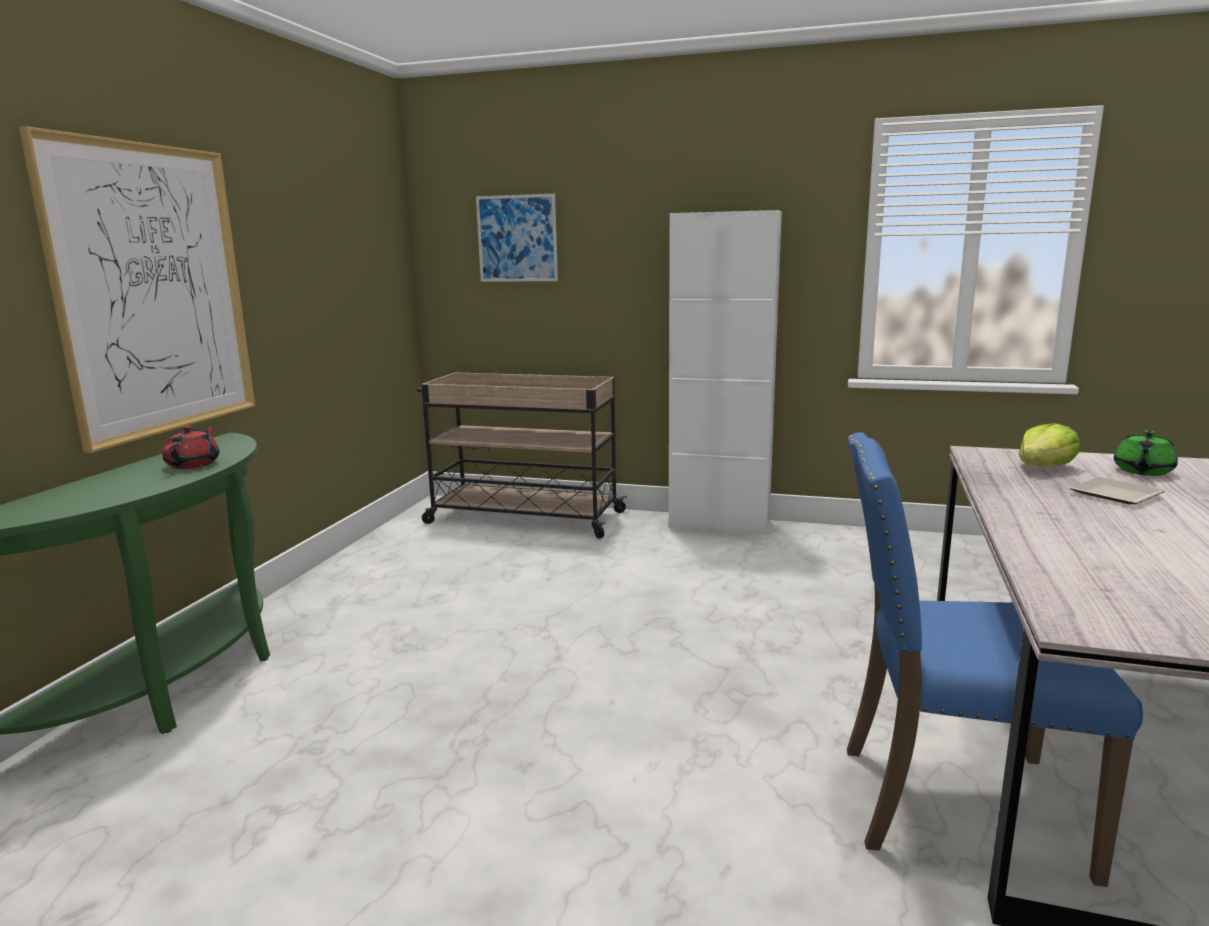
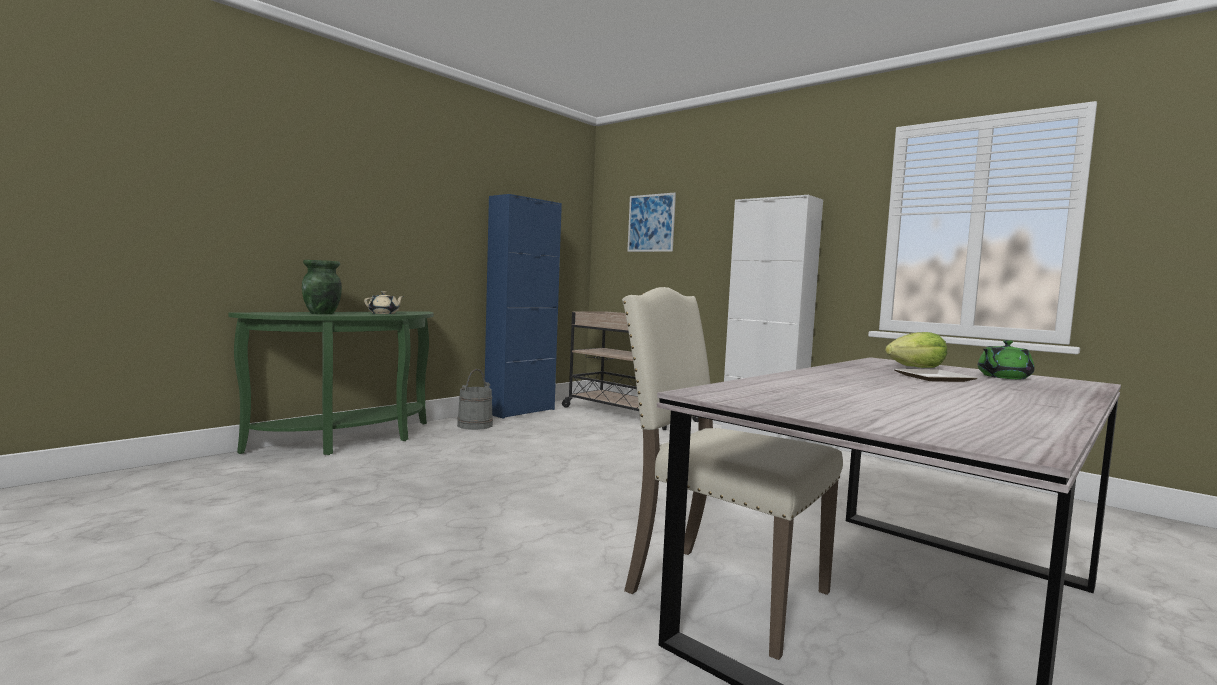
camera: 25 degrees right, 10 degrees down
(94, 493) = (322, 313): none -> green vase
(154, 290) = (395, 223): picture -> none
(194, 464) = (384, 313): red teapot -> beige teapot
(339, 594) = (475, 425): none -> grey bucket
(373, 547) = (520, 411): none -> blue cabinet
(952, 804) = (721, 592): blue chair -> beige chair

